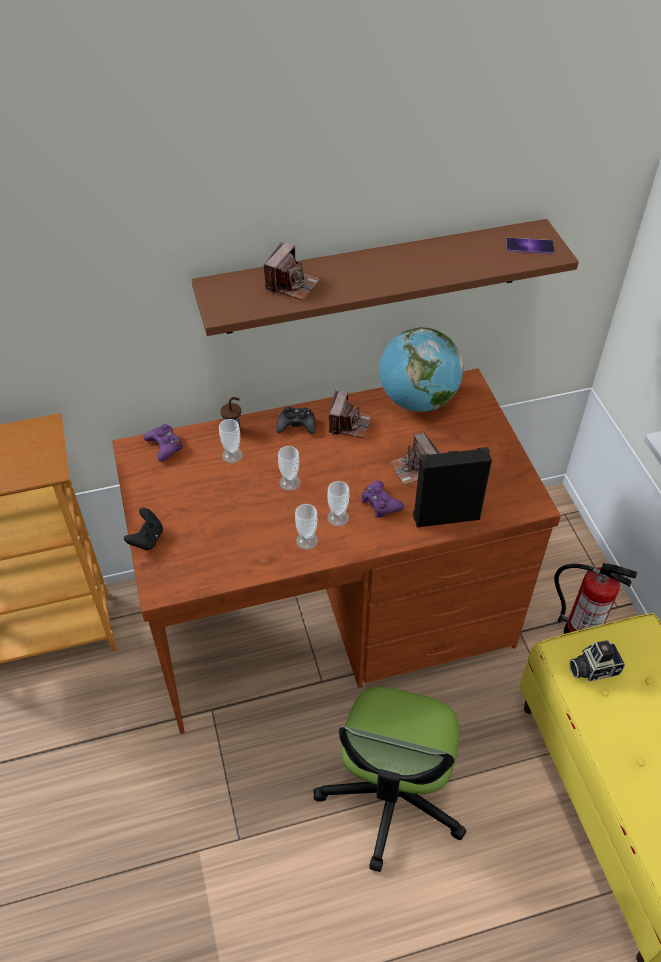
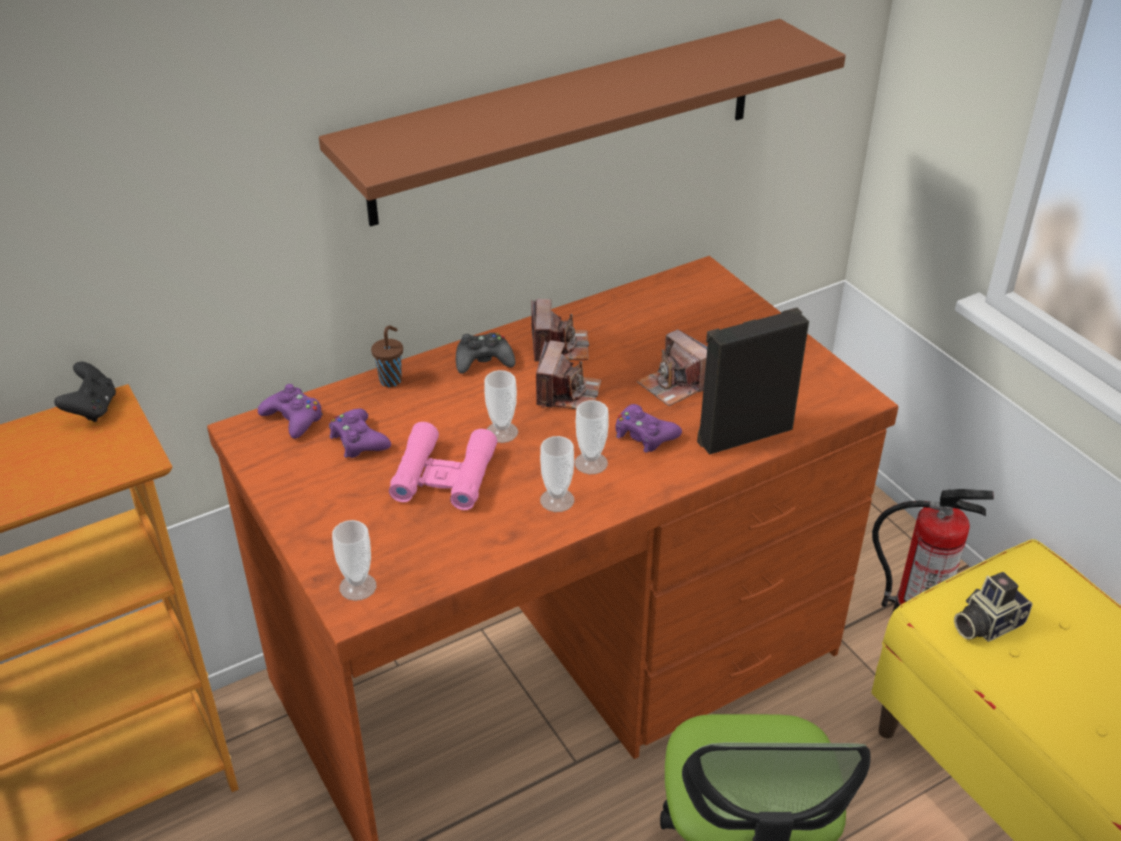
camera: 15 degrees left, 10 degrees down
(147, 539) = (309, 543): black game controller -> black game controller (92, 409)
(199, 470) = (358, 441): none -> purple game controller
(232, 455) = (402, 413): cup -> cup (358, 587)
(243, 507) = (444, 476): none -> pink binoculars
(292, 285) = (471, 124): camera -> camera (567, 393)
(417, 400) = (643, 304): globe -> none
(529, 246) = (774, 47): phone -> none

